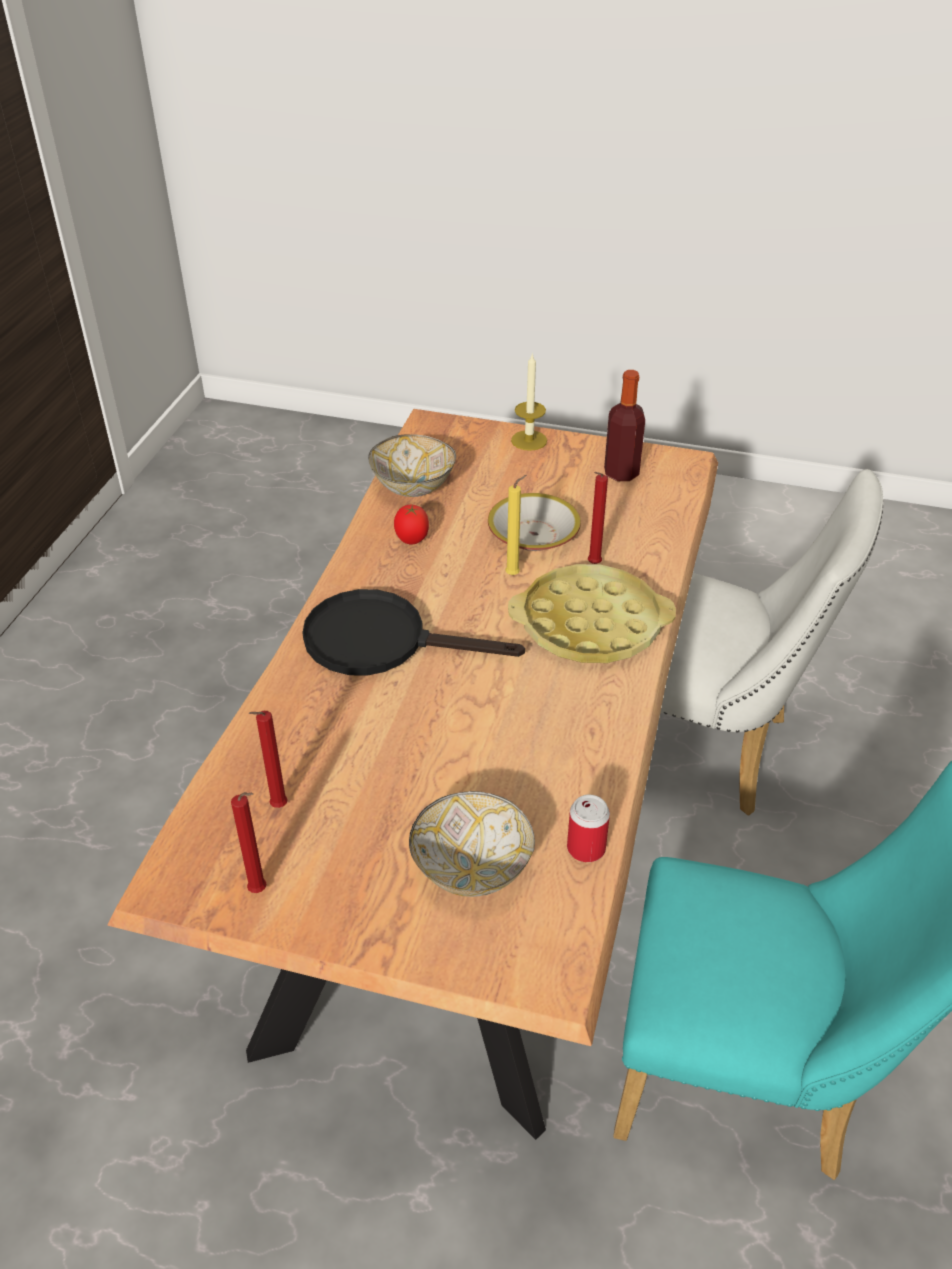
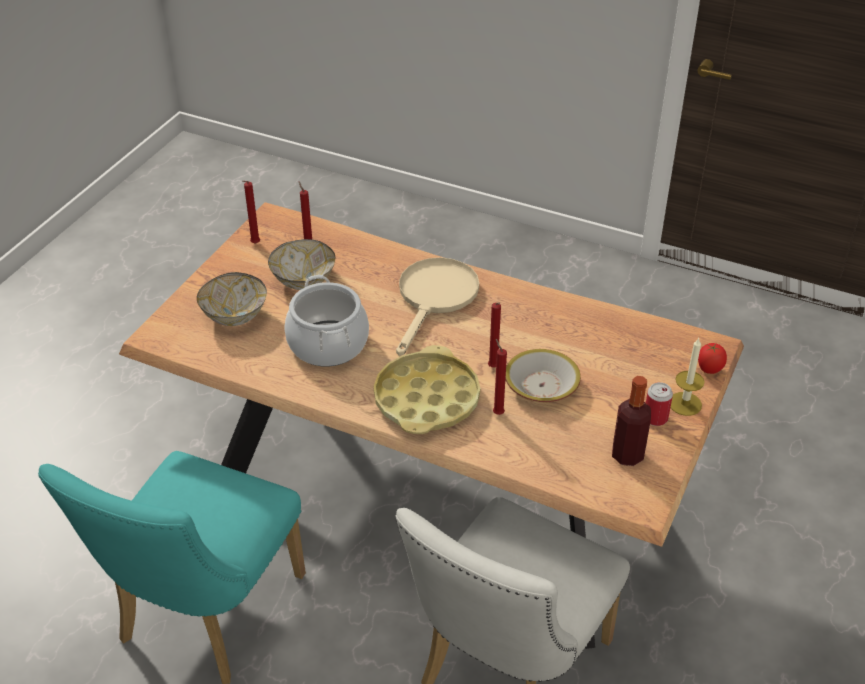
camera: 100 degrees right, 0 degrees up
(382, 641) = (435, 298): black frying pan -> beige frying pan
(412, 540) = (544, 321): tomato -> tomato (709, 370)
(414, 487) = (615, 328): bowl -> bowl (303, 281)
(510, 737) = (328, 344): none -> cooking pot
(514, 574) = (493, 368): yellow candle -> red candle
(586, 848) = (229, 362): can -> can (655, 418)

